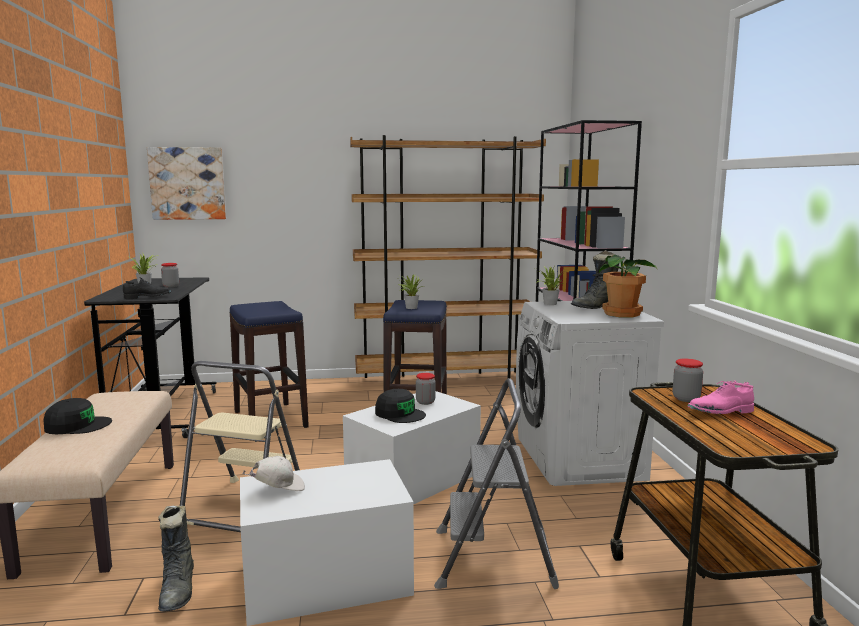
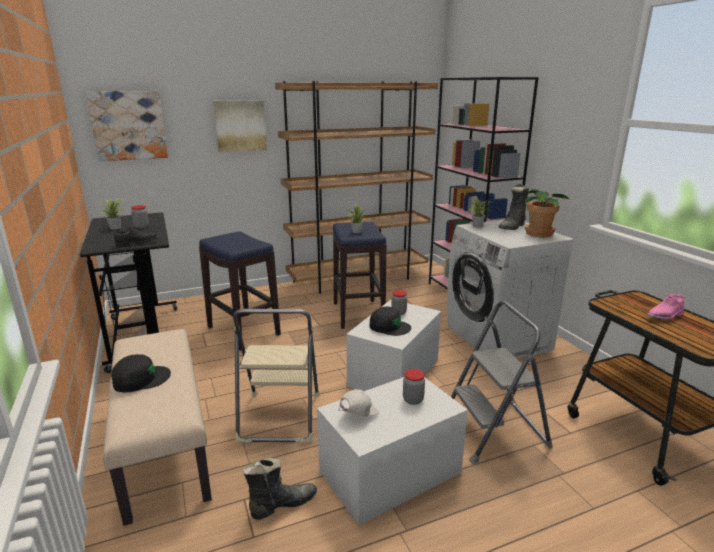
camera: 15 degrees left, 10 degrees up
(178, 590) = (282, 504): black boot -> black boot turned 90 degrees counterclockwise
(309, 187) = (240, 126): none -> picture
(686, 398) = (631, 306): jar -> jar (413, 400)

